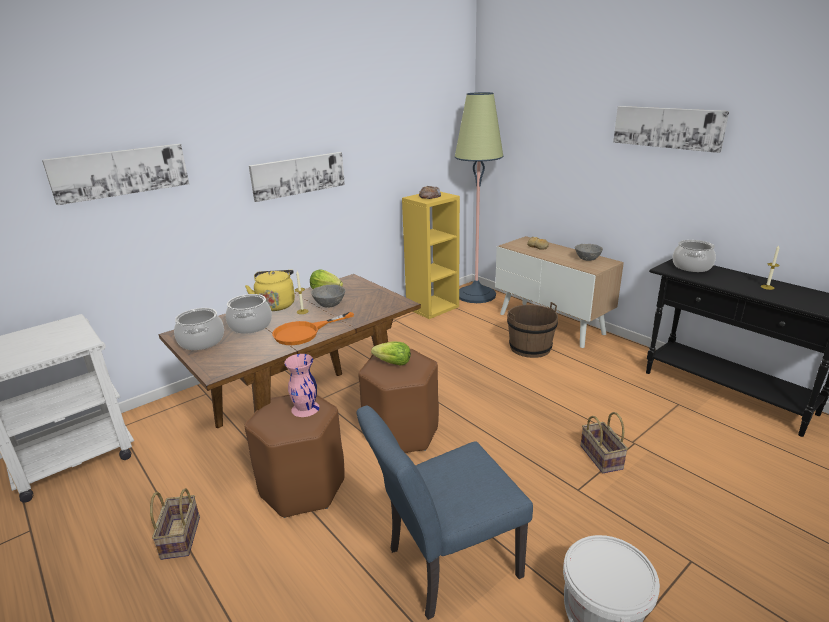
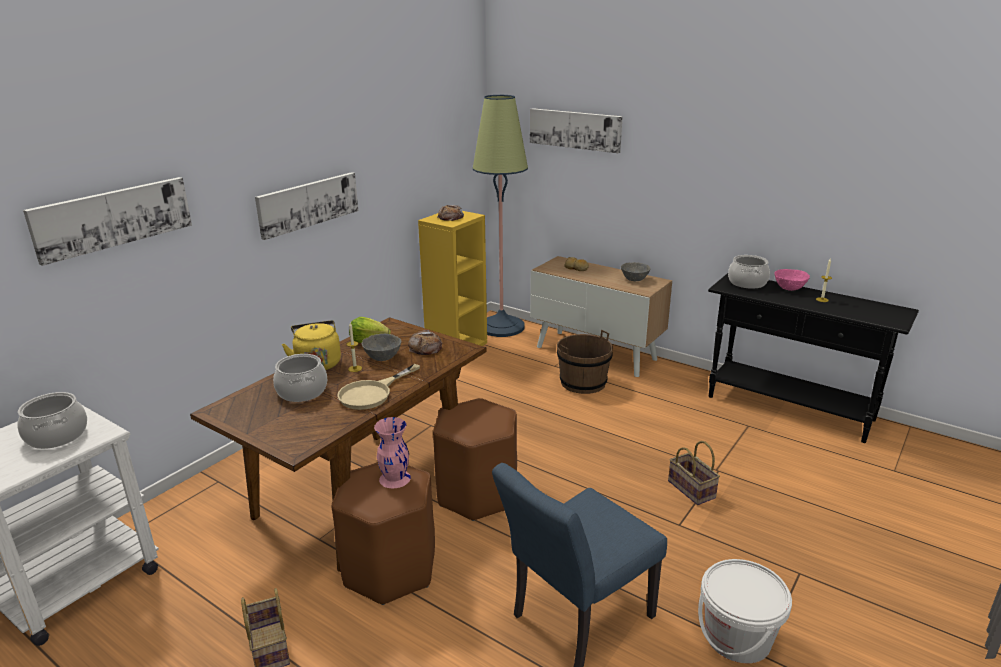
camera: 15 degrees left, 0 degrees up
(202, 341) = (253, 416): cooking pot -> cooking pot (57, 435)
(304, 332) = (372, 393): orange frying pan -> beige frying pan
(369, 300) = (425, 347): none -> bread
(393, 363) = (469, 417): lettuce -> none
(667, 127) = (712, 139): picture -> picture (575, 129)
(735, 274) = (789, 288): none -> pink bowl

